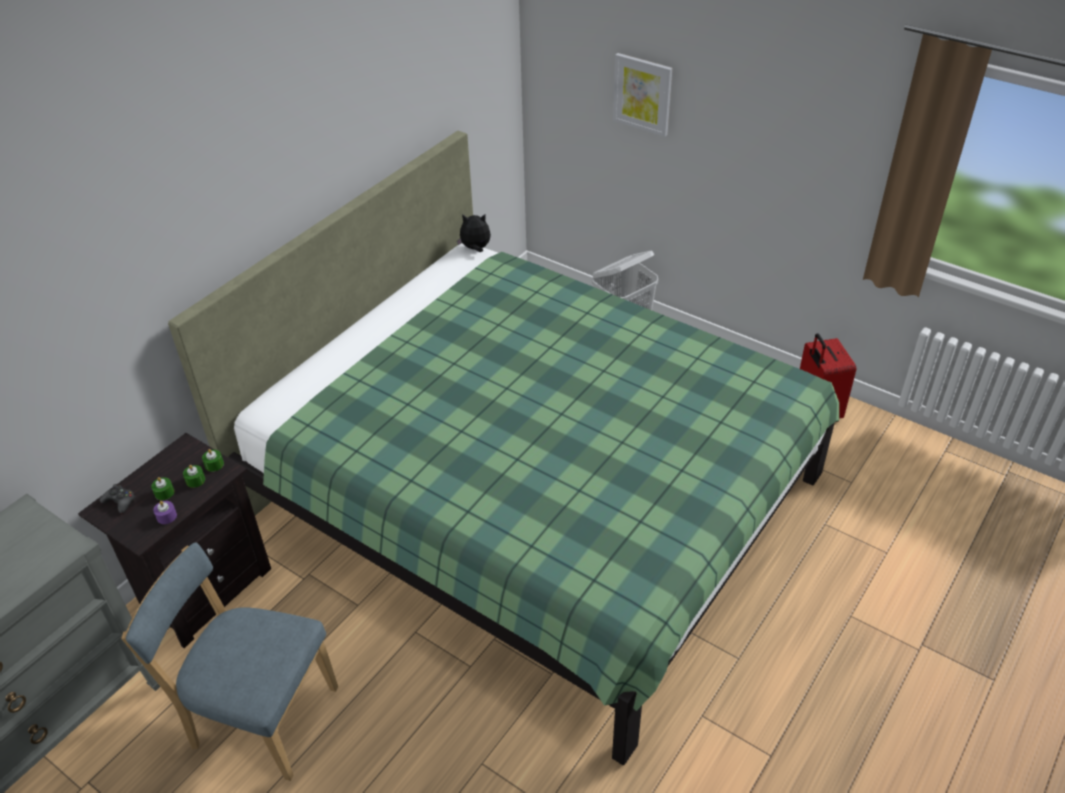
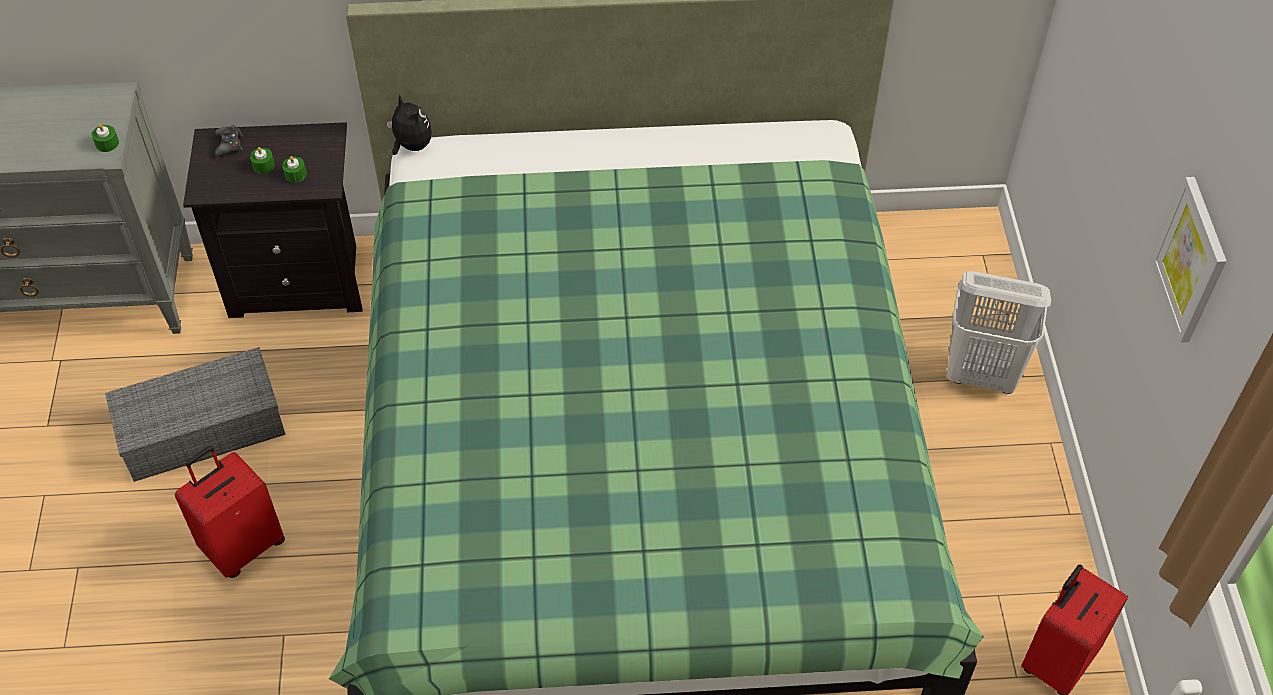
camera: 50 degrees right, 10 degrees up
(166, 516) = (239, 188): purple candle -> none
(214, 464) = (325, 172): green candle -> green candle (107, 143)
(259, 716) = (204, 426): blue chair -> grey storage box
(385, 748) = (243, 546): none -> red suitcase
(475, 249) = (836, 139): plush toy -> plush toy (411, 146)
(642, 94) = (1126, 89): picture -> picture (1191, 260)

